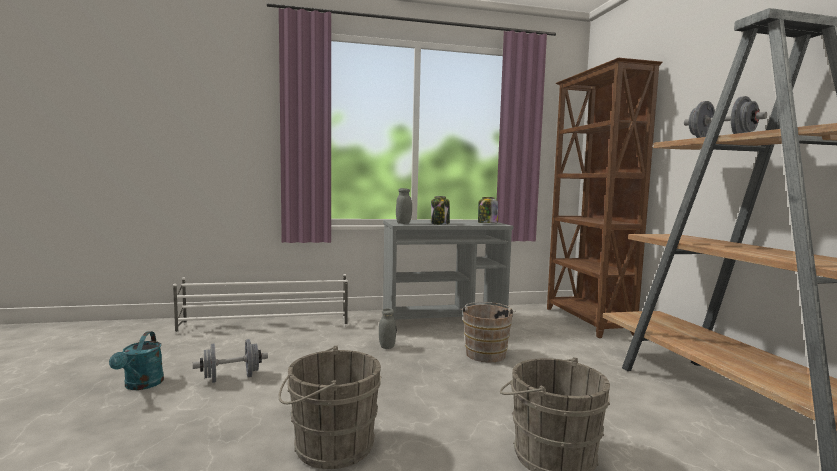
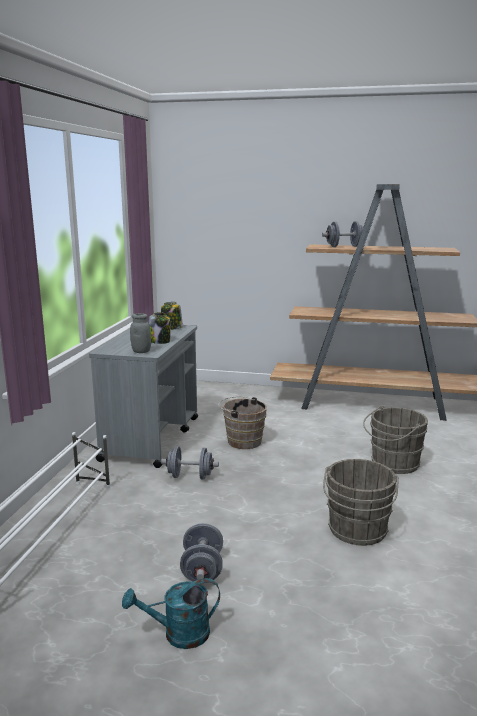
camera: 65 degrees left, 10 degrees up
(141, 385) = (178, 634): turquoise watering can -> turquoise watering can turned 150 degrees clockwise
(387, 346) = (190, 476): grey jar -> grey dumbbell
(587, 321) = (211, 388): brown bookcase -> none

